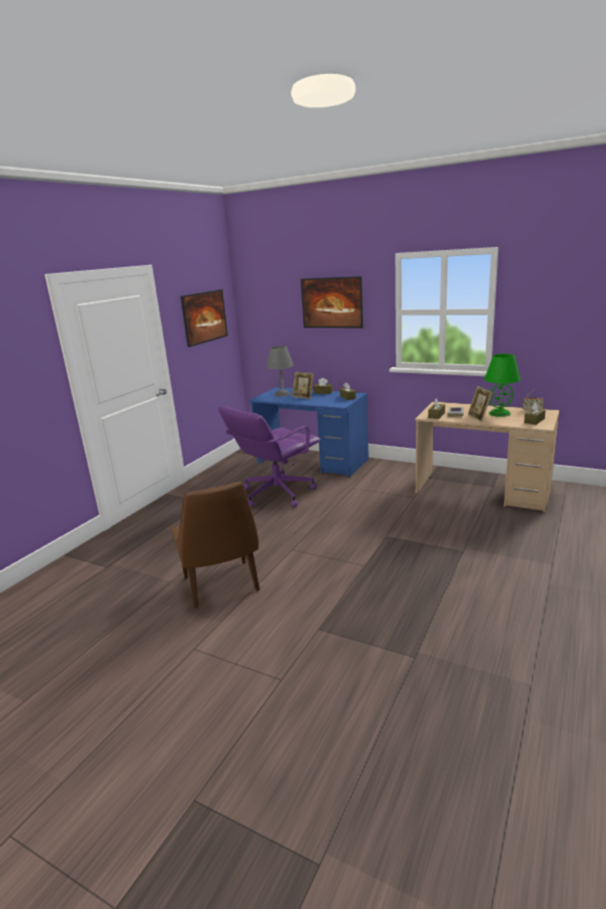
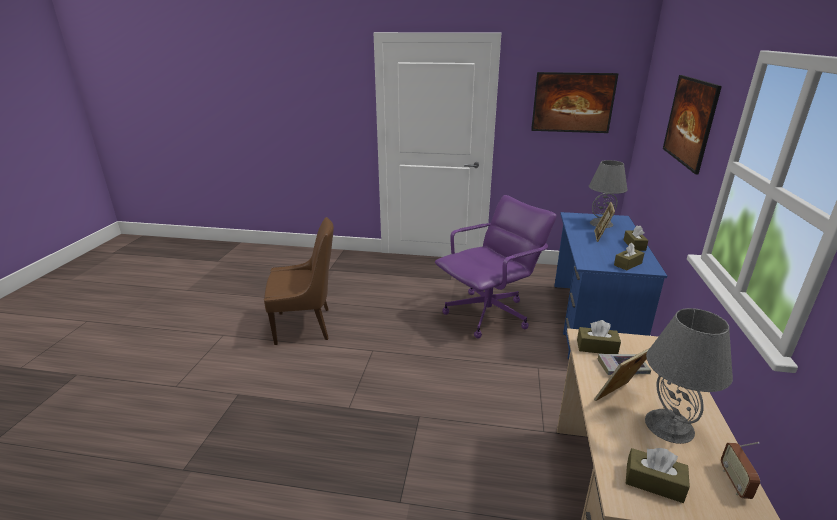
camera: 70 degrees right, 5 degrees up
(221, 585) = (306, 326): brown chair -> brown chair turned 150 degrees counterclockwise
(276, 493) = (488, 314): purple office chair -> purple office chair turned 120 degrees clockwise
(499, 413) = (668, 425): green table lamp -> grey table lamp

